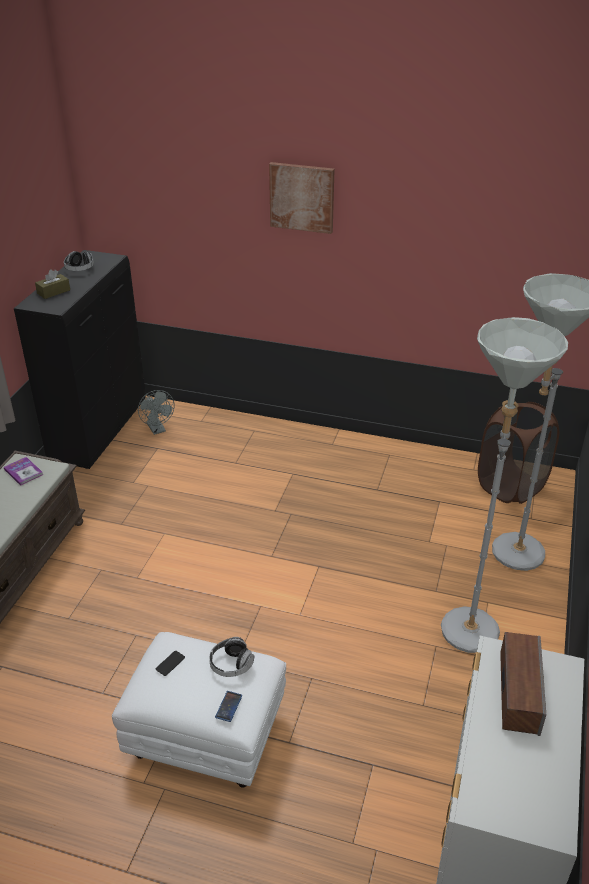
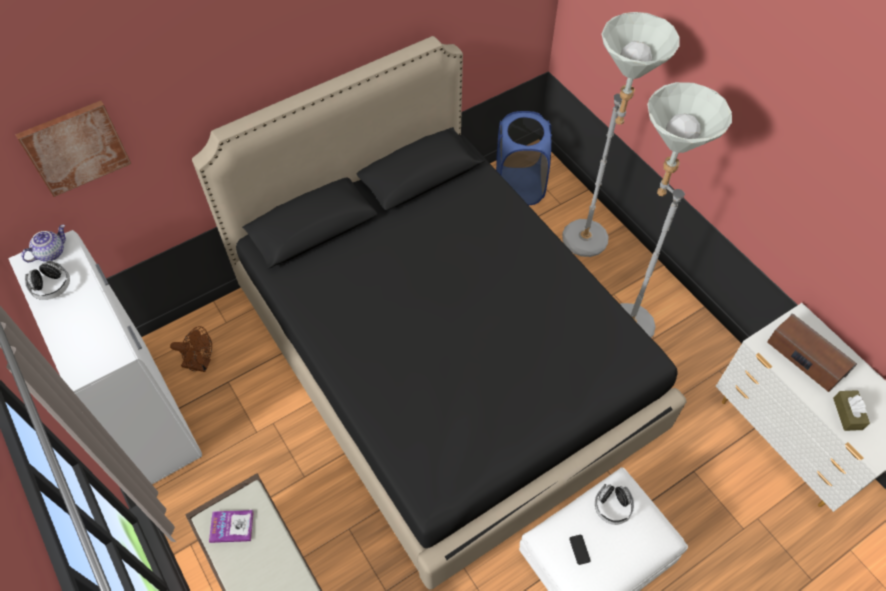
camera: 50 degrees left, 20 degrees up
(53, 292) = (76, 338): brown tissue box -> brown tissue box (847, 413)
(99, 430) = (147, 412): black cabinet -> white cabinet
(103, 257) = (51, 252): none -> teapot
(158, 429) = (201, 364): grey fan -> brown fan
(228, 706) = (651, 536): phone -> none
(294, 536) = (442, 359): none -> black bed
(302, 197) = (263, 53): picture -> picture (75, 147)
(511, 486) = (519, 187): brown laundry basket -> blue laundry basket

